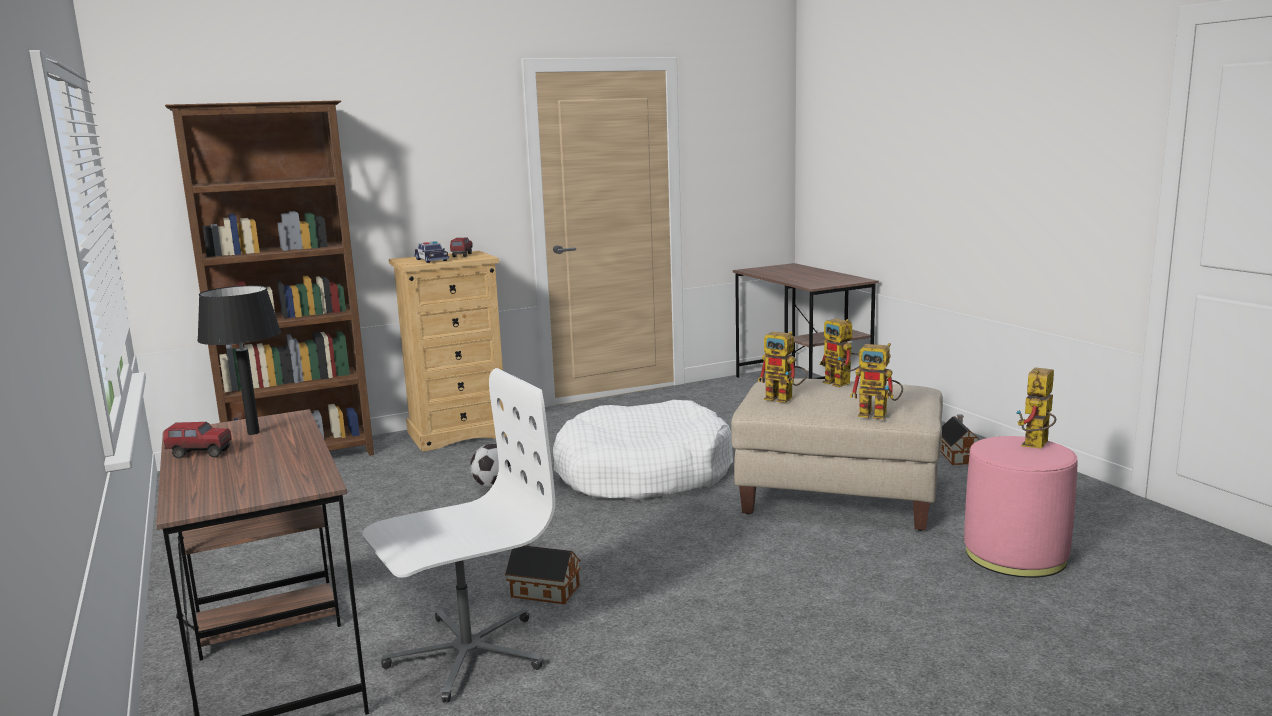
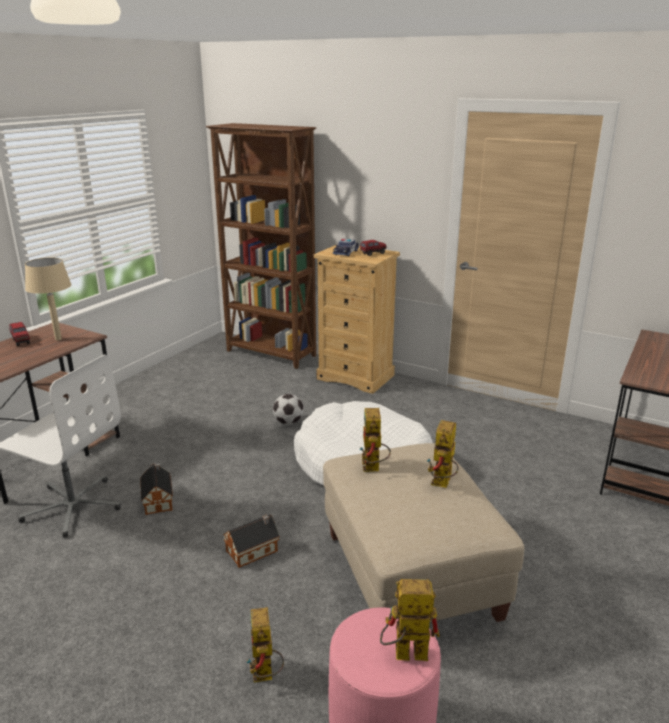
camera: 55 degrees right, 10 degrees up
(254, 432) = (58, 339): black table lamp -> beige table lamp
(879, 415) = (378, 527): toy robot -> toy robot (266, 675)
(959, 456) = (599, 627): toy house -> toy house (254, 550)

